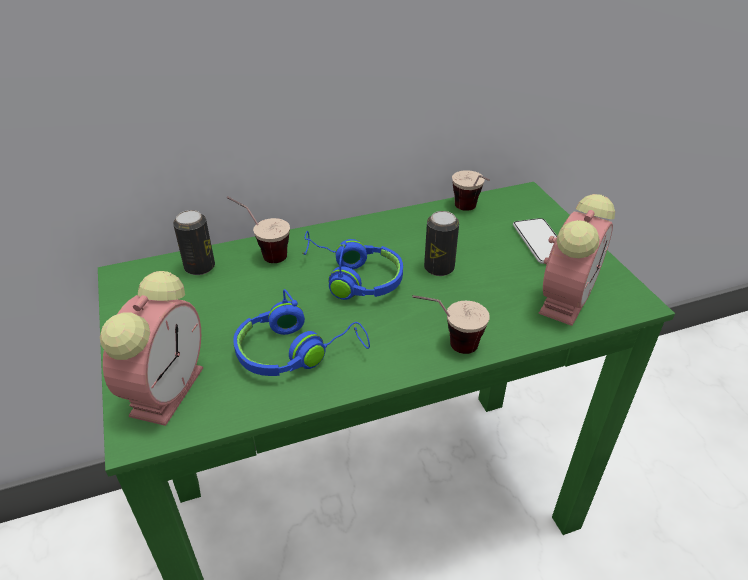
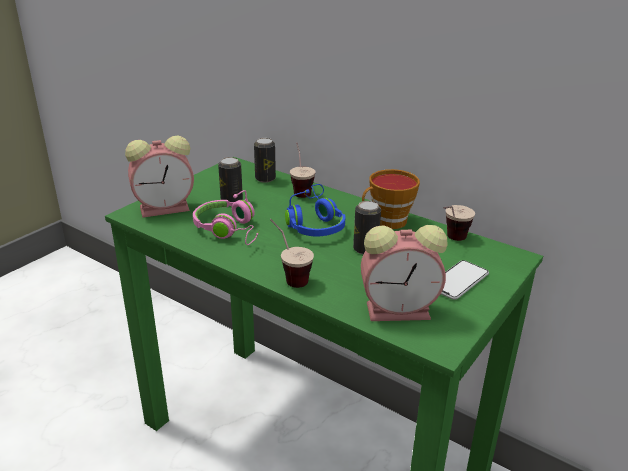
camera: 55 degrees right, 10 degrees down
(222, 318) = (231, 200): none -> can
(297, 350) = (230, 230): blue headphones -> pink headphones
(399, 230) = (387, 222): none -> cup

